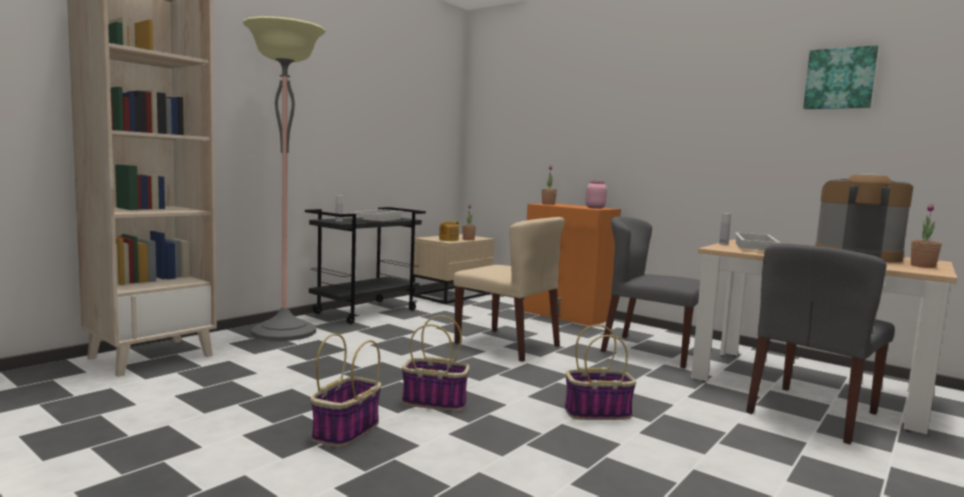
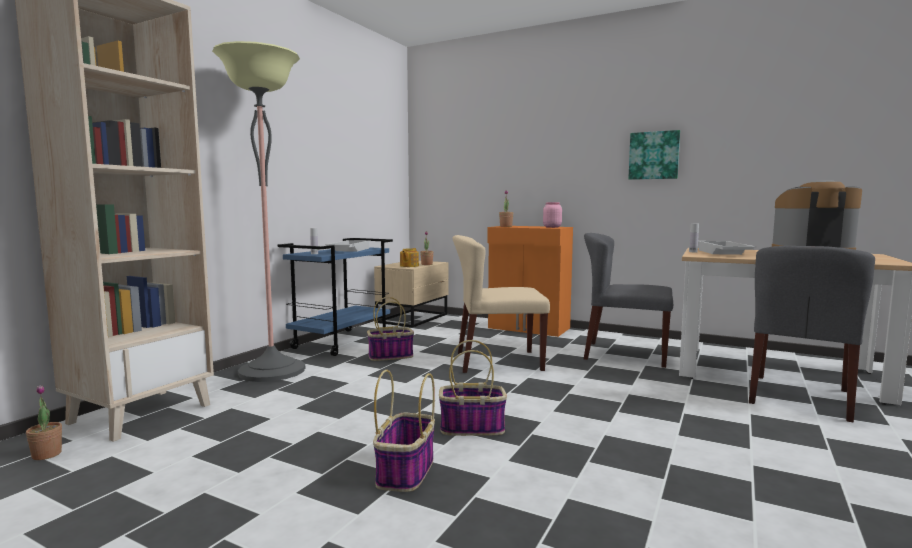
camera: 10 degrees left, 0 degrees up
(366, 311) = (342, 342): black cart -> blue cart
(508, 344) = (498, 361): beige chair -> beige chair turned 150 degrees clockwise
(598, 412) = (628, 419): basket -> basket (391, 356)
(840, 78) = (770, 101): picture -> picture (654, 155)
(923, 266) = (877, 259): potted plant -> potted plant (47, 455)

